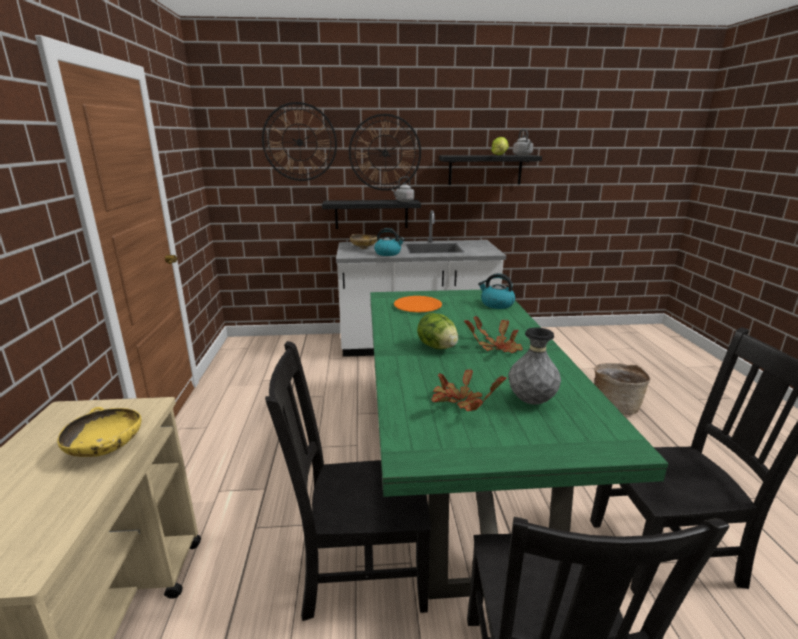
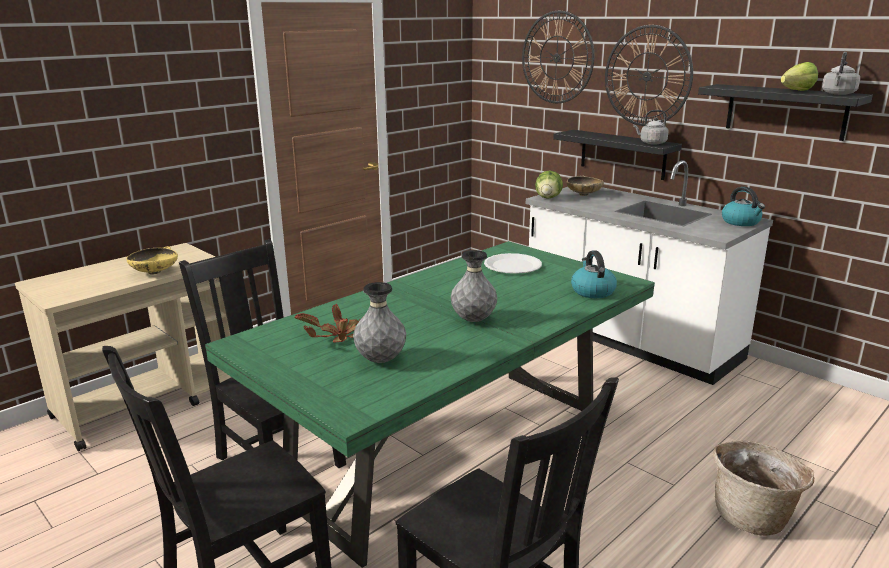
camera: 50 degrees right, 0 degrees up
(388, 253) = (590, 206): kettle -> kettle (741, 222)
(417, 306) = (512, 265): orange plate -> white plate
(437, 347) = (430, 300): lettuce -> lettuce (548, 198)
(496, 347) = (473, 320): potted plant -> grey vase

